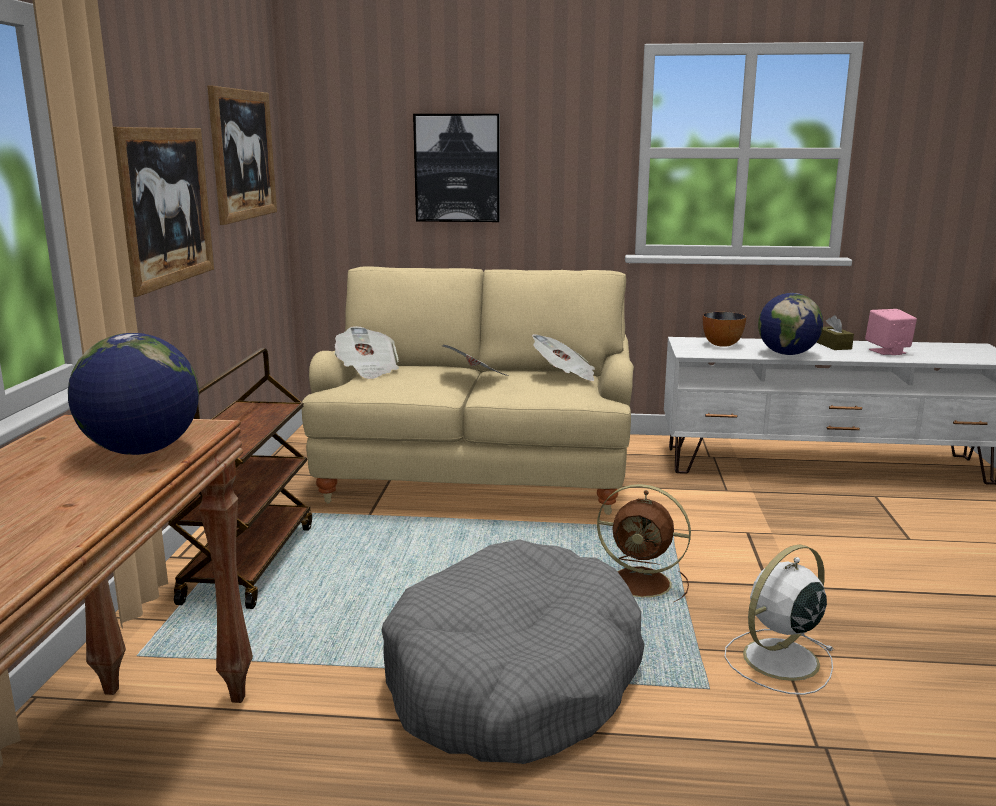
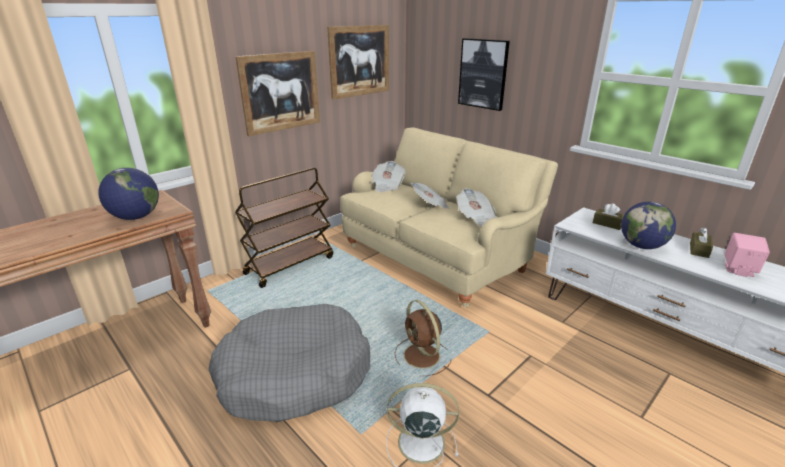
camera: 40 degrees right, 10 degrees up
(721, 344) = (607, 224): bowl -> brown tissue box

